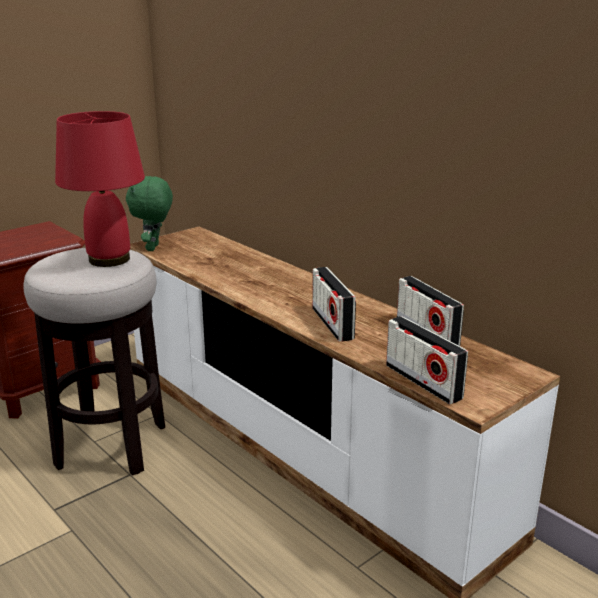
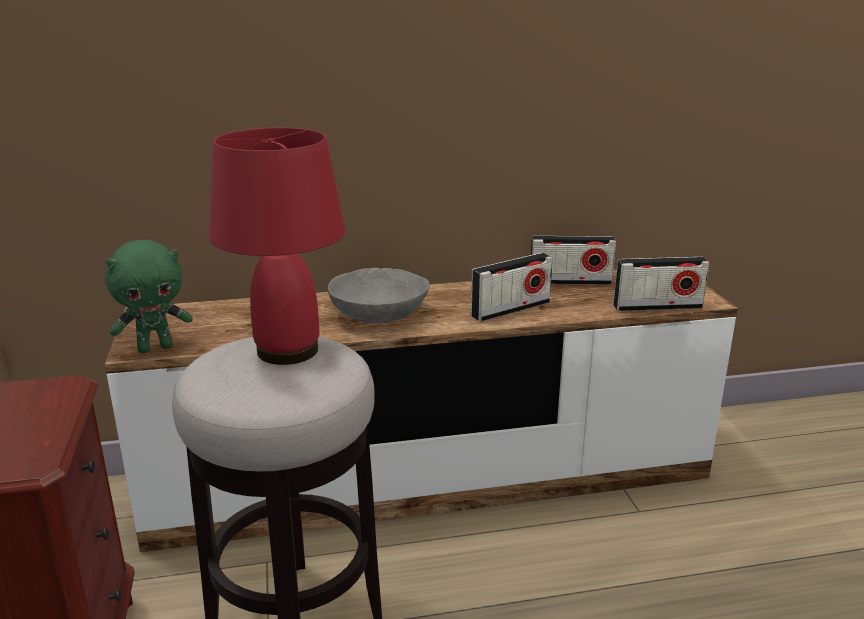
camera: 60 degrees left, 0 degrees up
(154, 248) = (156, 348): green plush toy -> green plush toy turned 60 degrees counterclockwise
(266, 285) = (378, 314): none -> grey bowl
(332, 323) = (510, 309): radio -> radio turned 45 degrees counterclockwise

